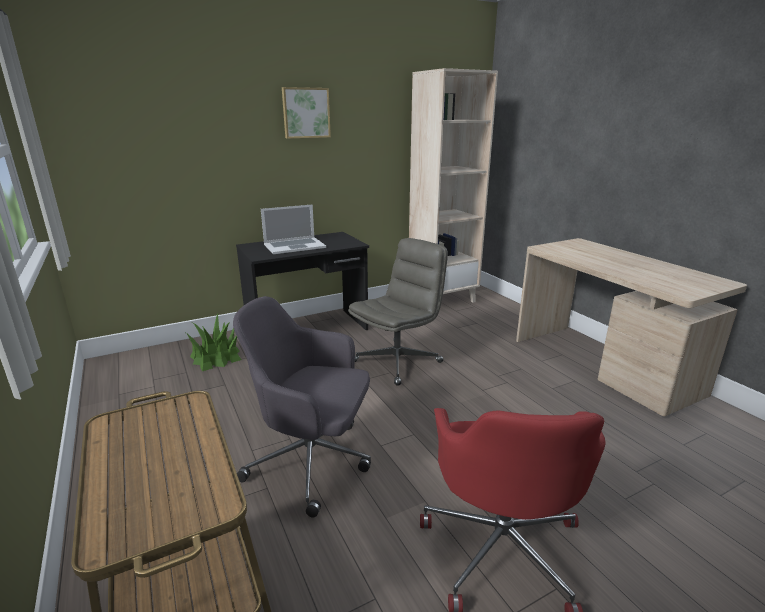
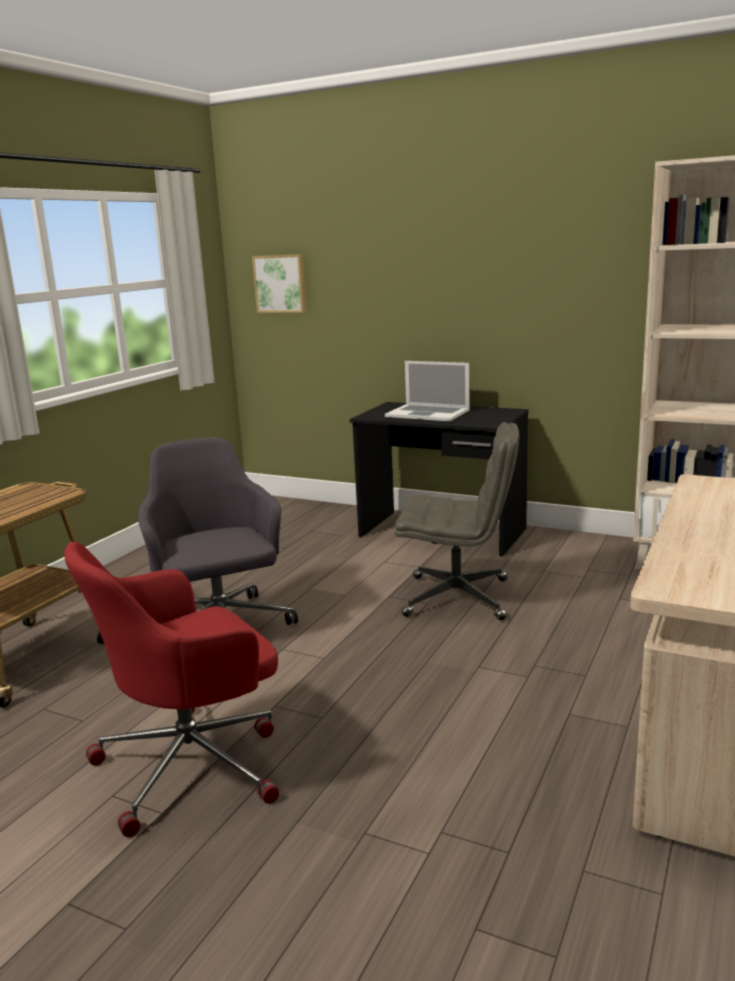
camera: 55 degrees right, 5 degrees down
(216, 357) = (321, 526): potted plant -> none
(306, 113) = (488, 240): picture -> picture (281, 283)

